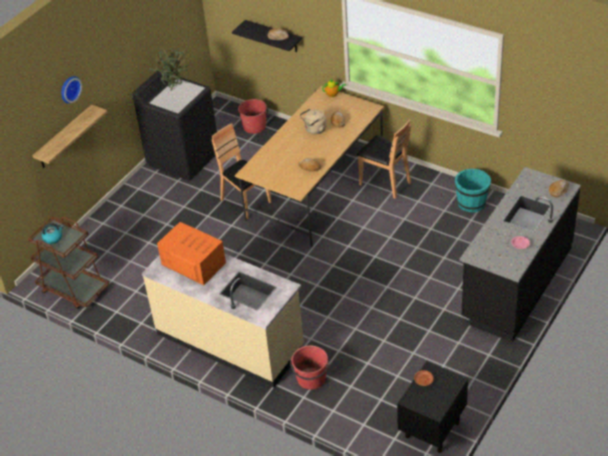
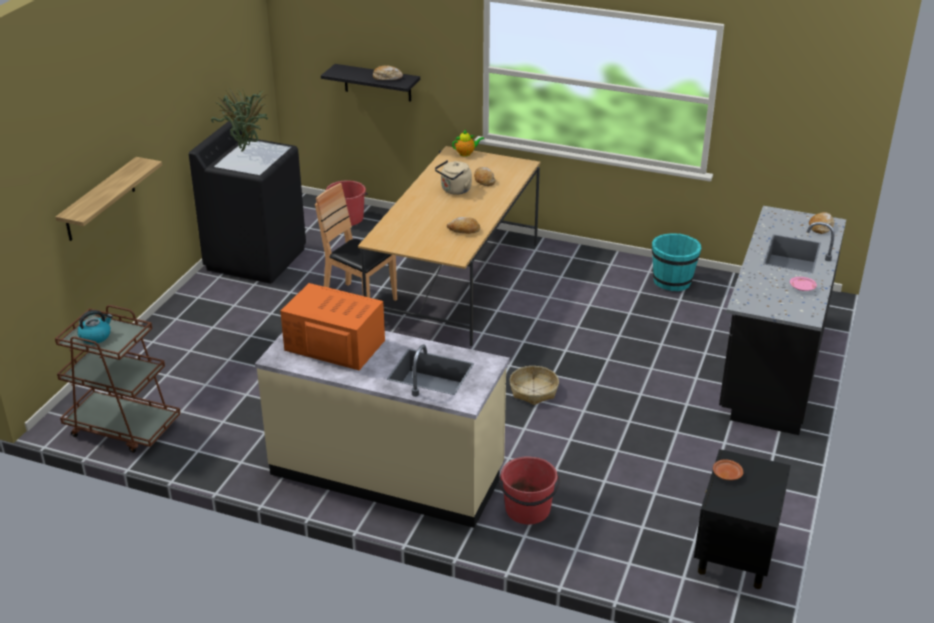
camera: 15 degrees left, 10 degrees down
(69, 89) = (107, 123): wall clock -> none
(342, 287) = (533, 391): none -> basket
(385, 182) = (547, 267): brown chair -> none

